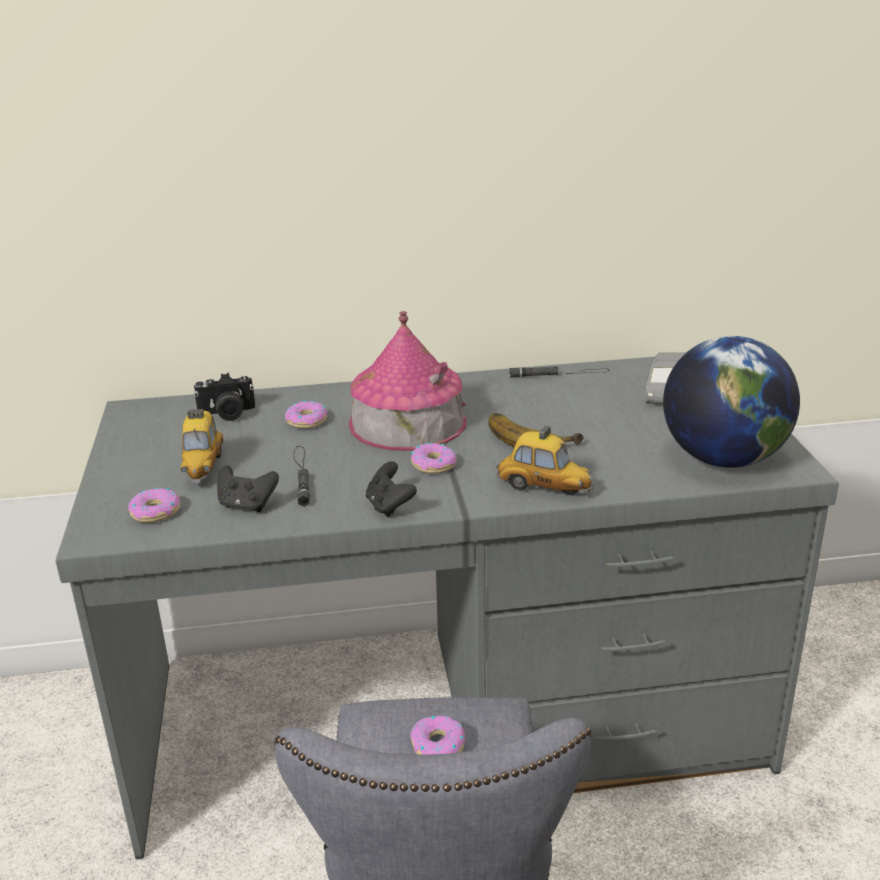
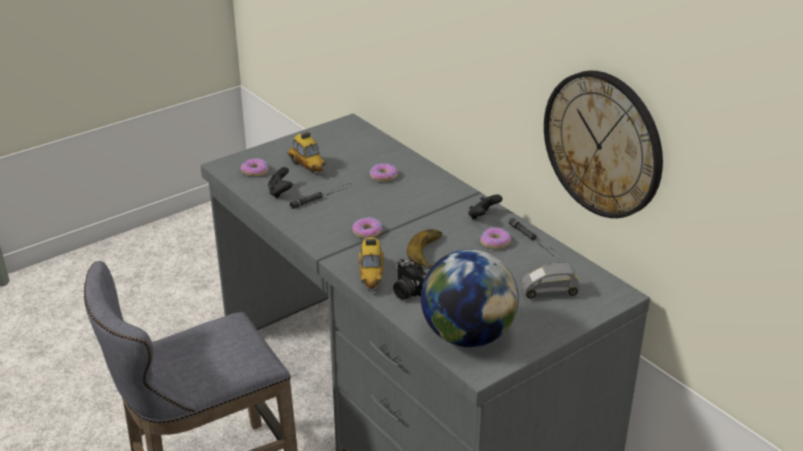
camera: 60 degrees right, 5 degrees up
(203, 467) = (307, 166): toy car -> toy car turned 90 degrees counterclockwise
(227, 414) = (369, 150): camera -> camera (408, 292)
(389, 506) = (311, 233): black game controller -> black game controller (483, 216)
(407, 422) = (411, 207): toy house -> none
(437, 745) = (214, 345): donut -> donut (495, 242)
(614, 207) = (603, 144): none -> wall clock

